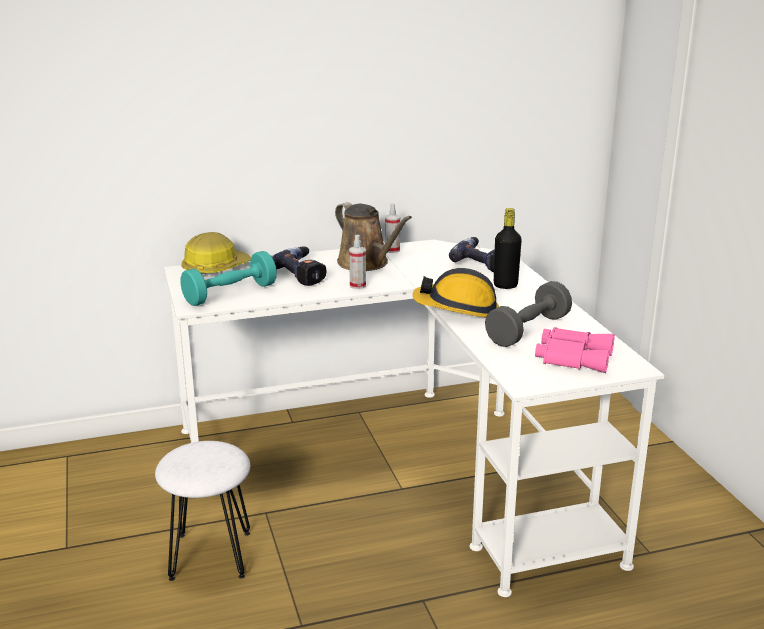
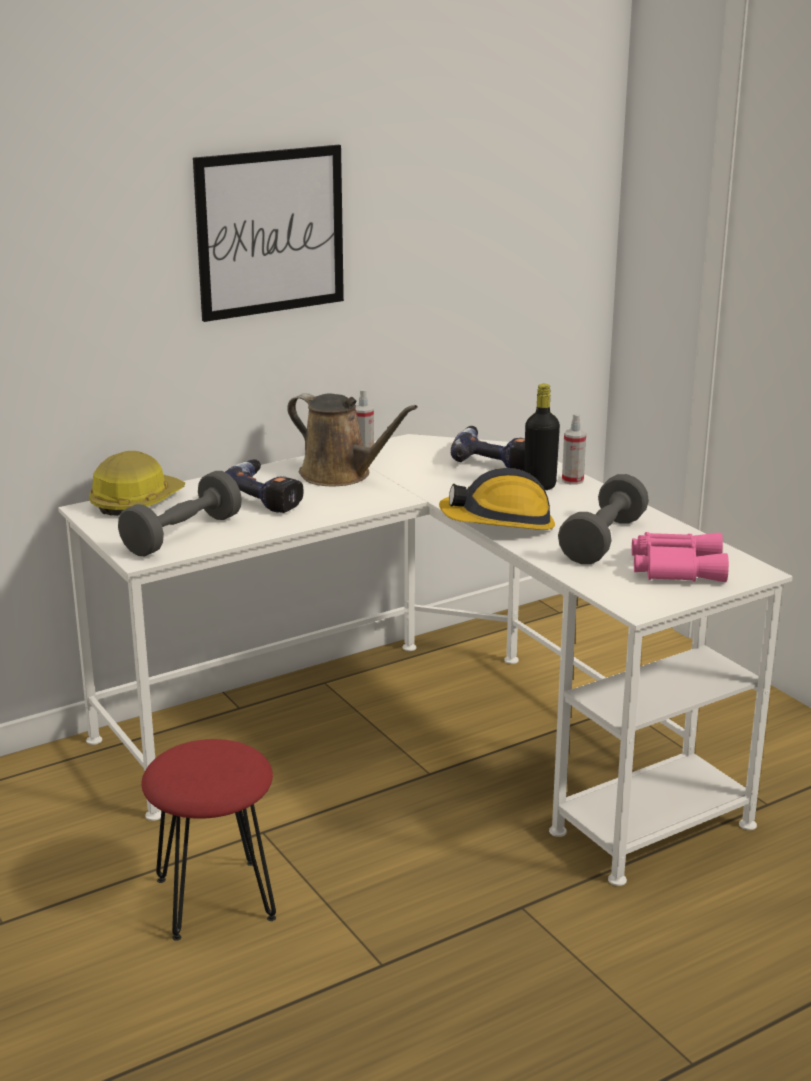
camera: 15 degrees left, 0 degrees up
(211, 554) = (215, 898): white stool -> red stool
(230, 294) = (182, 535): turquoise dumbbell -> grey dumbbell
(329, 84) = (270, 232): none -> picture
(357, 285) = (349, 506): spray bottle -> spray bottle (572, 480)

